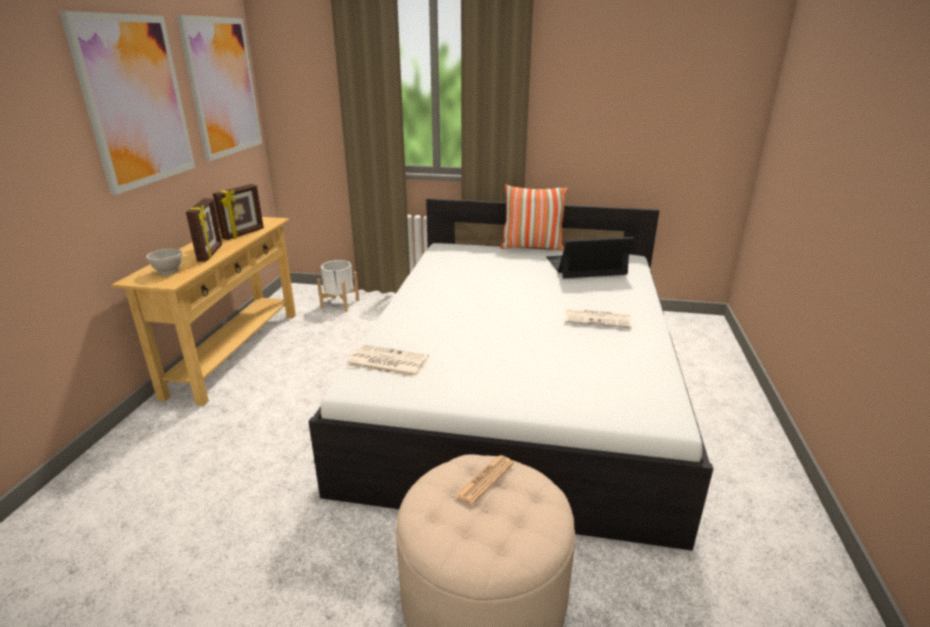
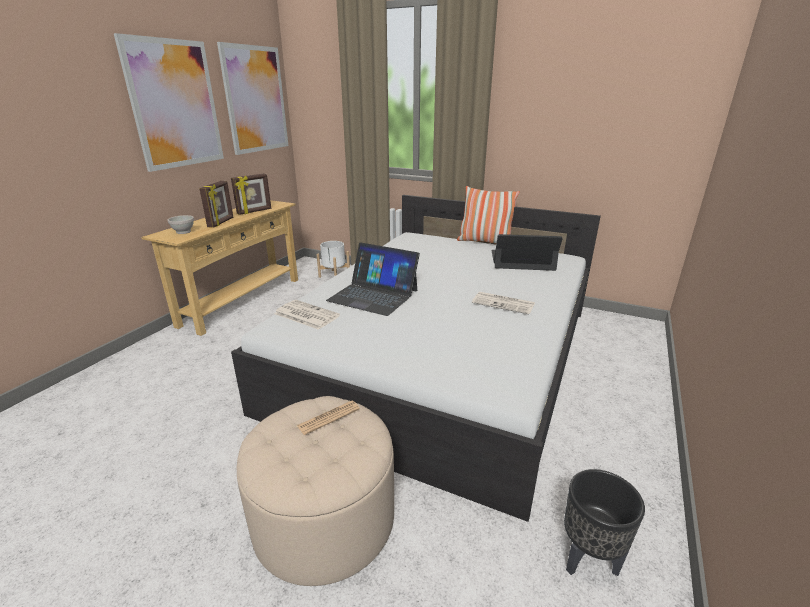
camera: 15 degrees right, 0 degrees up
(450, 327) = (373, 295): none -> laptop
(764, 574) = (589, 559): none -> black planter

